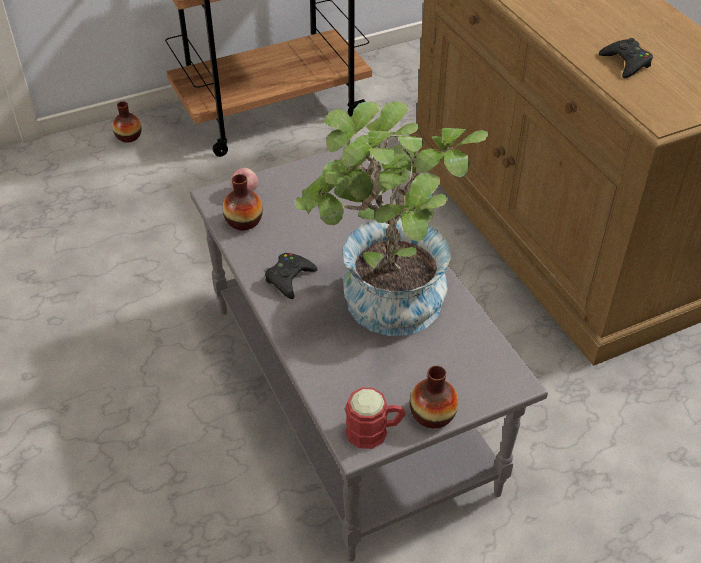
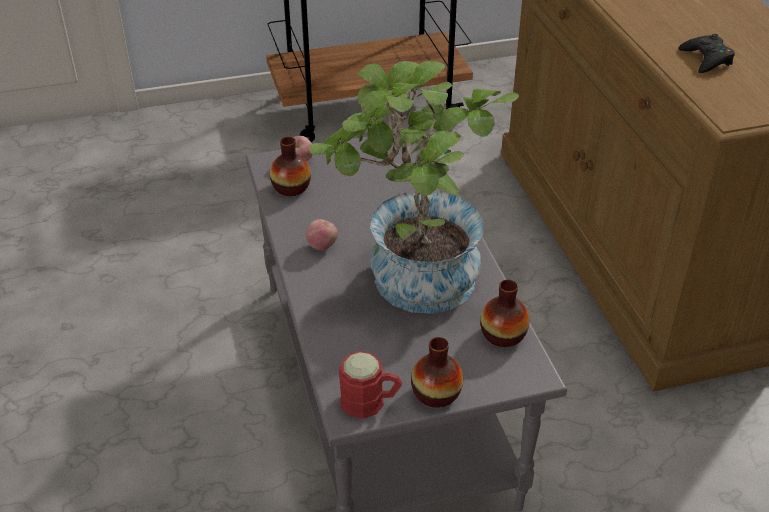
camera: 10 degrees right, 5 degrees down
(129, 136) = (221, 116): vase -> vase (503, 335)
(289, 278) = (322, 246): black game controller -> apple

